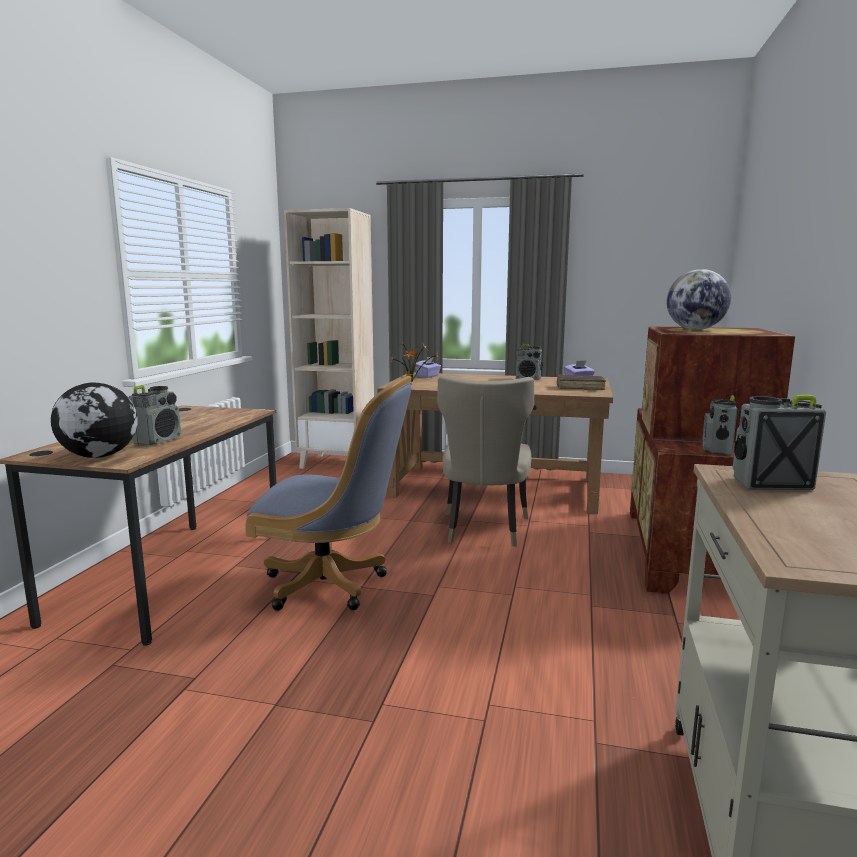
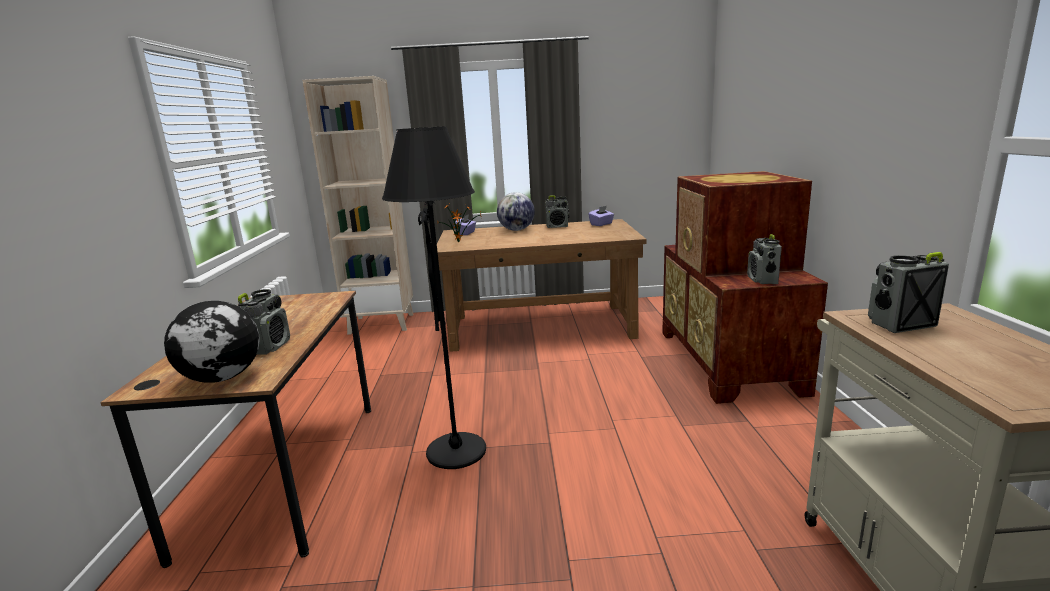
camera: 15 degrees left, 5 degrees up
(335, 586) = (456, 452): blue office chair -> black floor lamp
(483, 531) = (555, 371): beige chair -> none
(580, 387) = (610, 231): brown book -> none
(695, 329) = (724, 178): globe -> globe (516, 230)

